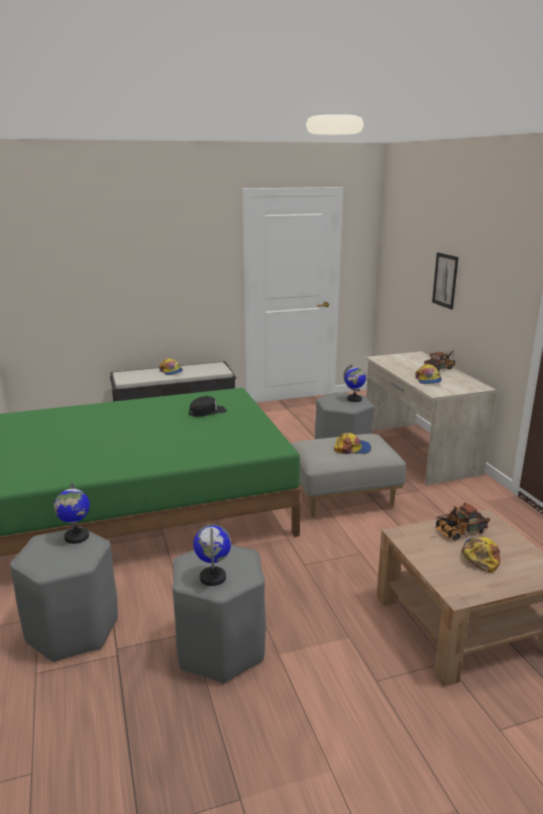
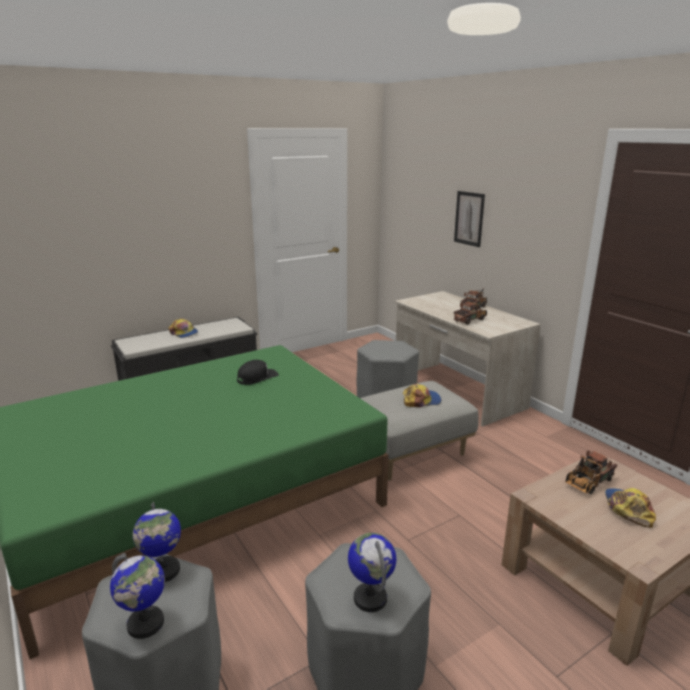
camera: 15 degrees left, 0 degrees up
(354, 399) = (396, 346): globe -> globe (145, 624)
(428, 380) = (471, 319): cap -> toy truck

